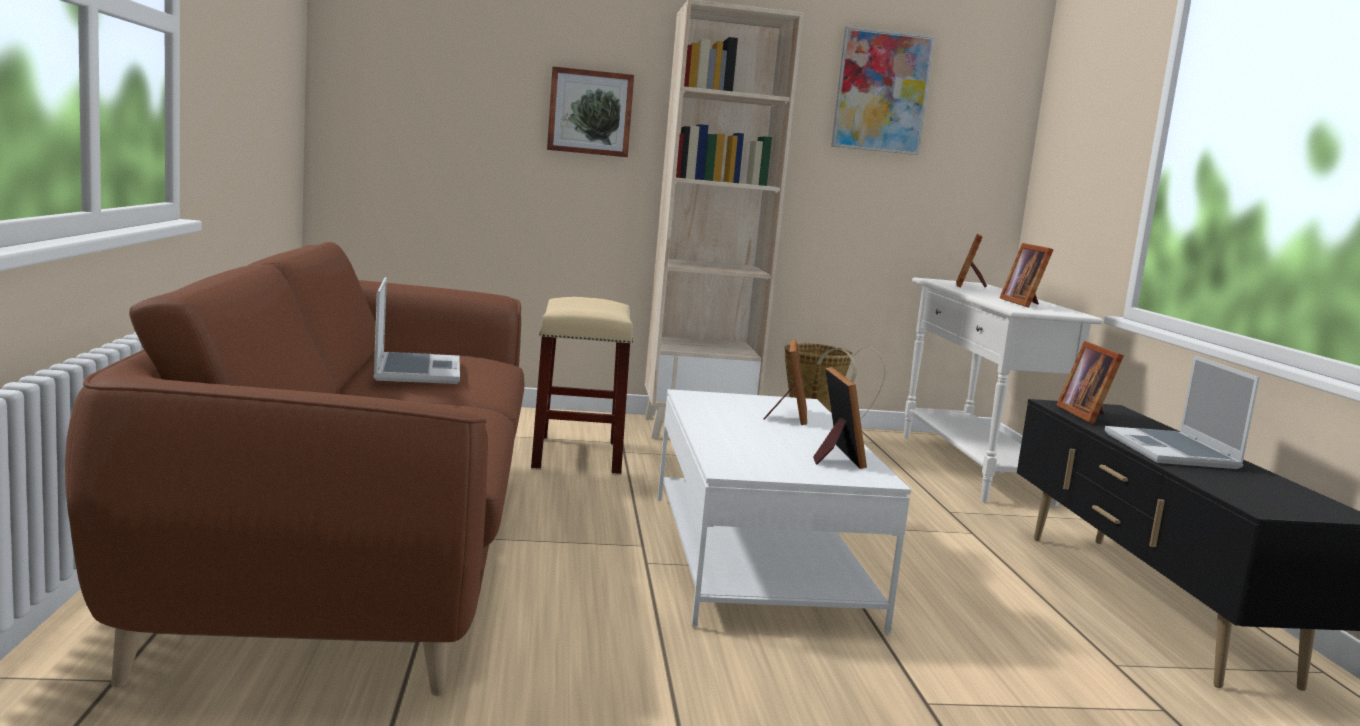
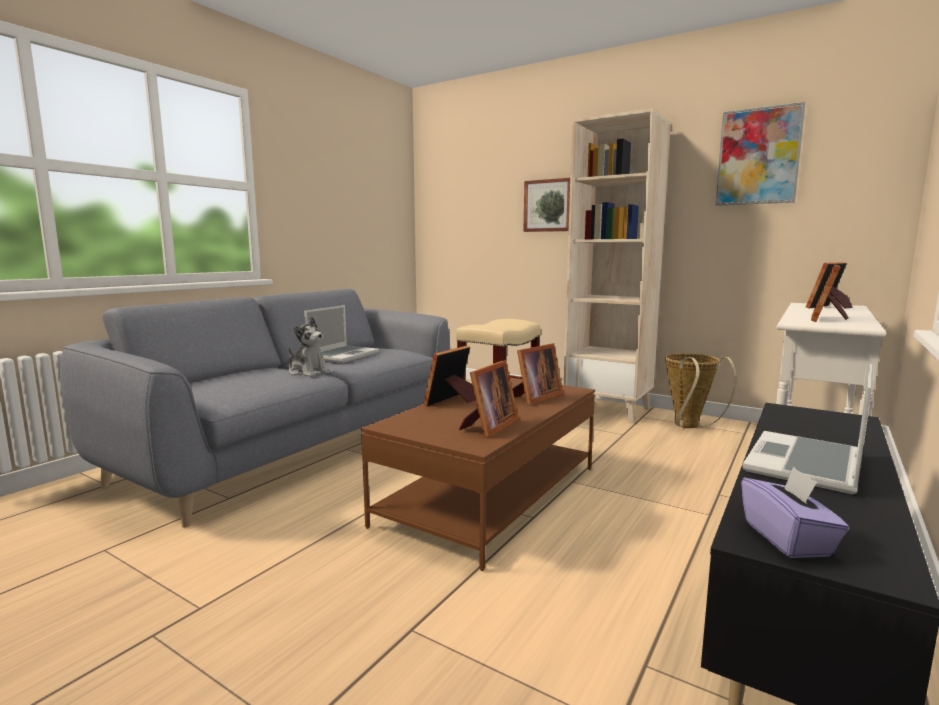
camera: 40 degrees right, 0 degrees up
(358, 548) = (296, 447): brown sofa -> grey sofa
(442, 405) = (308, 372): none -> plush toy
(756, 557) = (491, 495): white coffee table -> brown coffee table
(1087, 415) = (795, 421): picture frame -> picture frame (452, 401)
(1275, 504) = (788, 539): none -> purple tissue box

